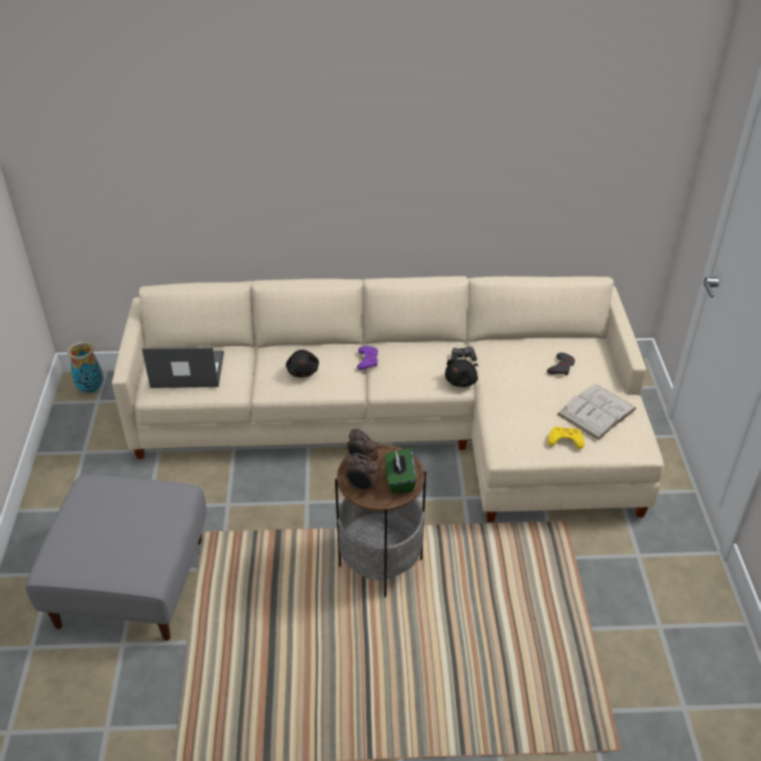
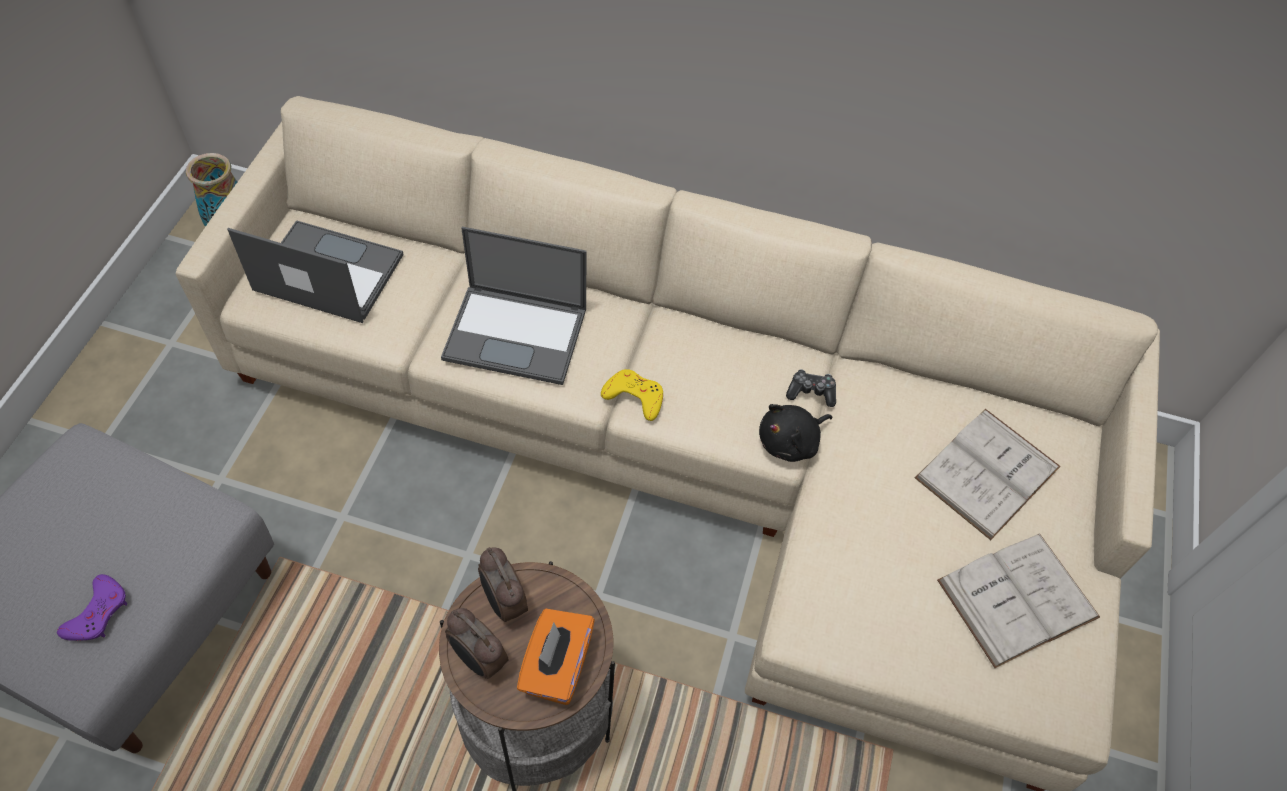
camera: 15 degrees right, 15 degrees up
(303, 371) = (517, 334): black plush toy -> laptop
(367, 360) = (639, 345): purple game controller -> purple game controller (98, 613)
(399, 480) = (556, 666): green tissue box -> orange tissue box
(561, 367) = (987, 472): grey game controller -> white book
(565, 440) = (930, 645): yellow game controller -> yellow game controller (634, 397)

